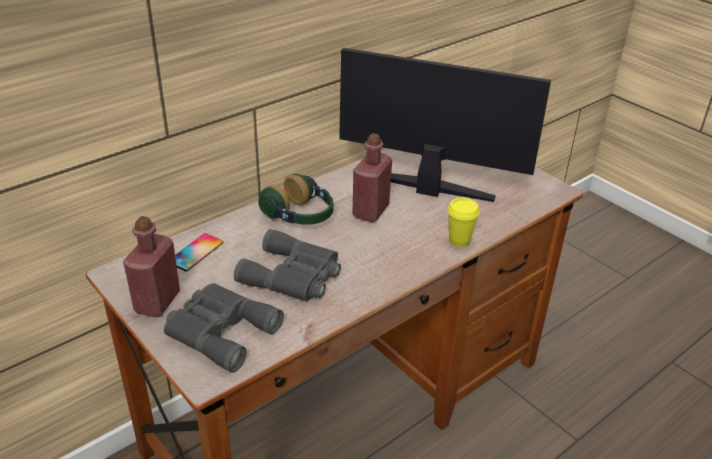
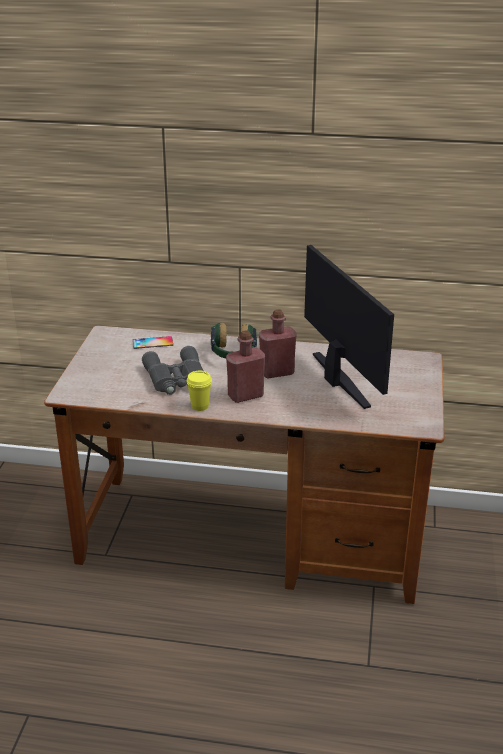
camera: 50 degrees right, 5 degrees down
(157, 302) = (99, 354): red bottle -> red bottle (245, 395)
(219, 330) = (102, 380): grey binoculars -> none
(459, 240) = (296, 414): yellow cup -> yellow cup (200, 406)

